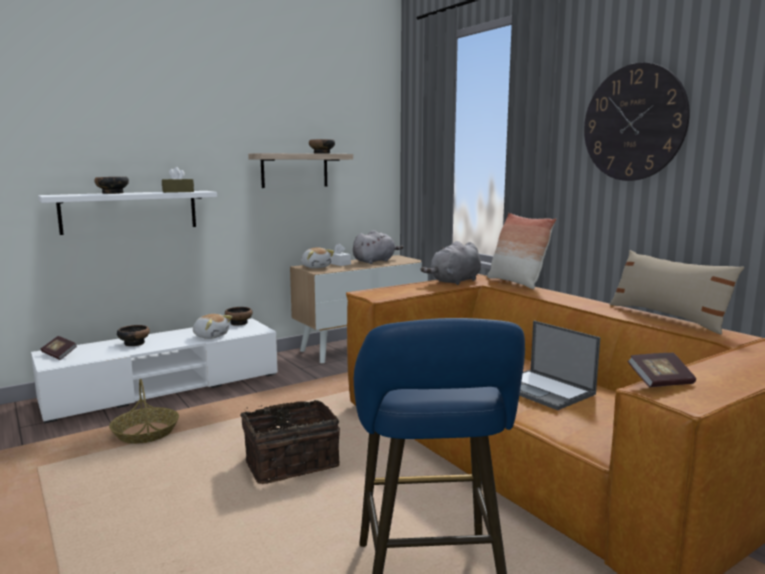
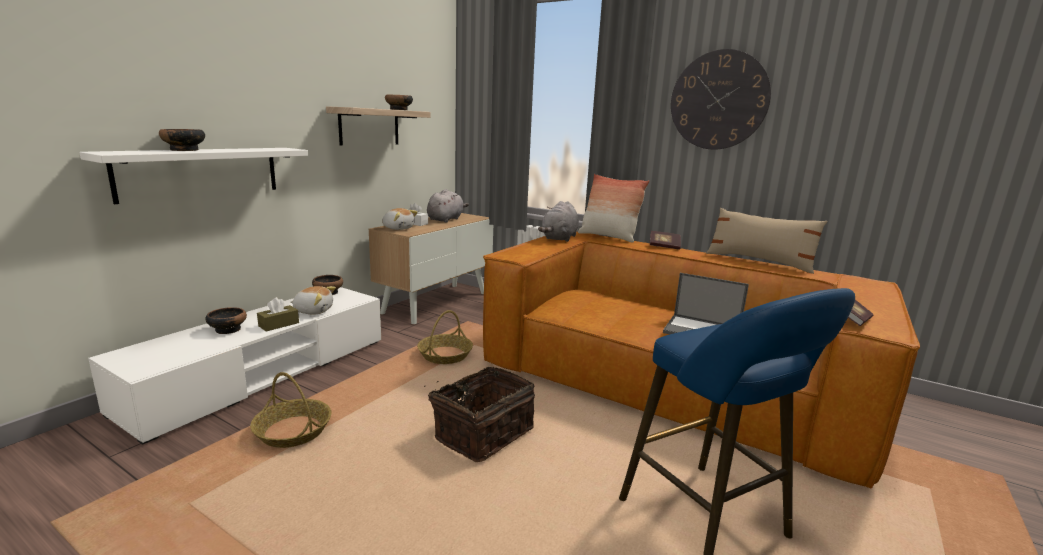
camera: 25 degrees left, 5 degrees up
(59, 355) = (138, 356): book -> book (664, 246)
(178, 192) = (262, 149): brown tissue box -> brown tissue box (279, 324)
(323, 393) = (445, 355): none -> basket

